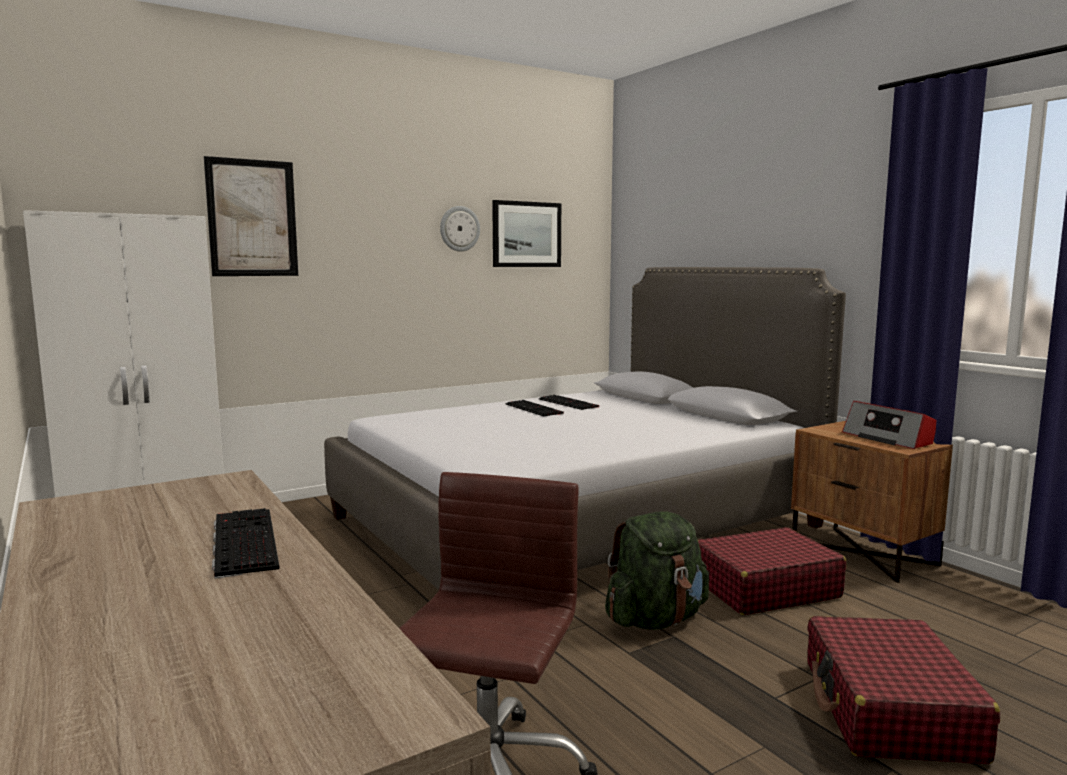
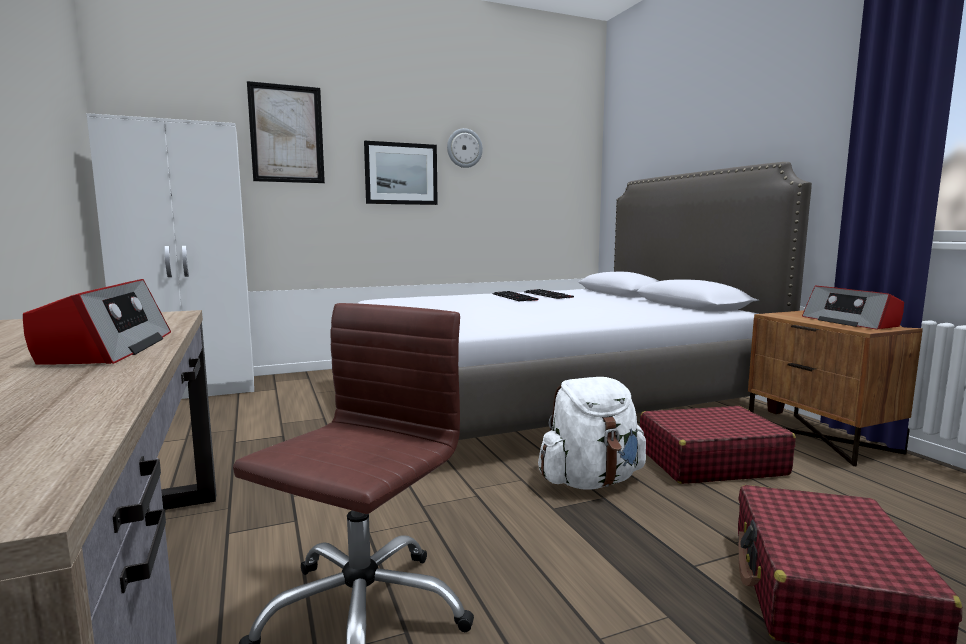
camera: 10 degrees right, 0 degrees up
(242, 541) = (107, 348): keyboard -> radio
(526, 234) = (524, 155): picture -> picture (401, 174)
(655, 619) = (590, 481): green backpack -> white backpack

